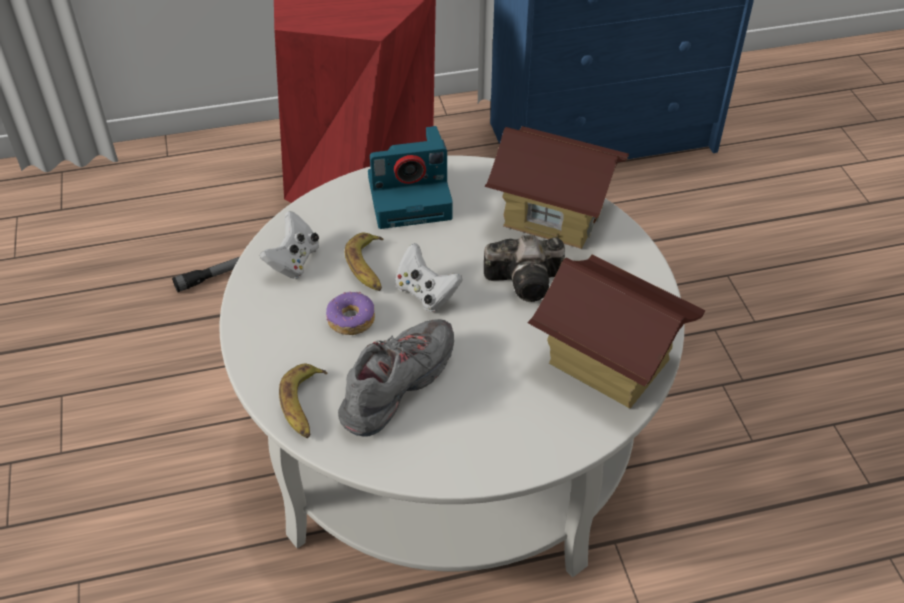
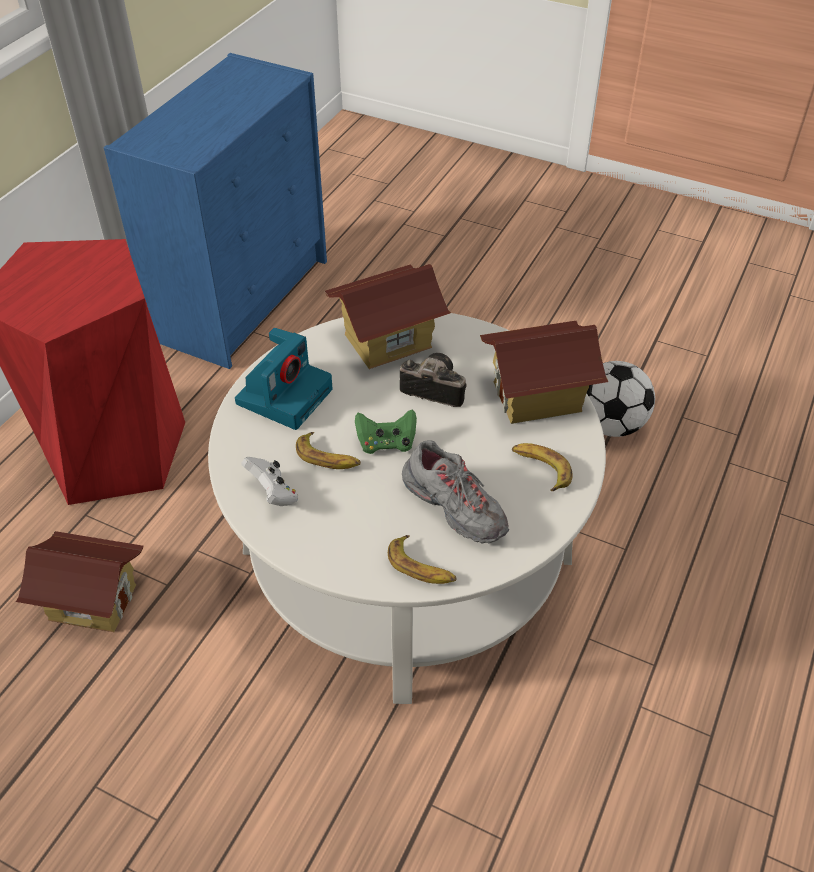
camera: 50 degrees left, 0 degrees up
(213, 277) = (93, 602): flashlight -> toy house
(350, 320) = (367, 496): donut -> none
(397, 386) = (454, 507): grey shoe -> grey shoe turned 150 degrees clockwise
(426, 293) = (386, 443): white game controller -> green game controller
(514, 421) = (540, 469): none -> banana
(528, 281) = (431, 389): camera -> camera turned 105 degrees counterclockwise
(793, 497) = (610, 425): none -> football

